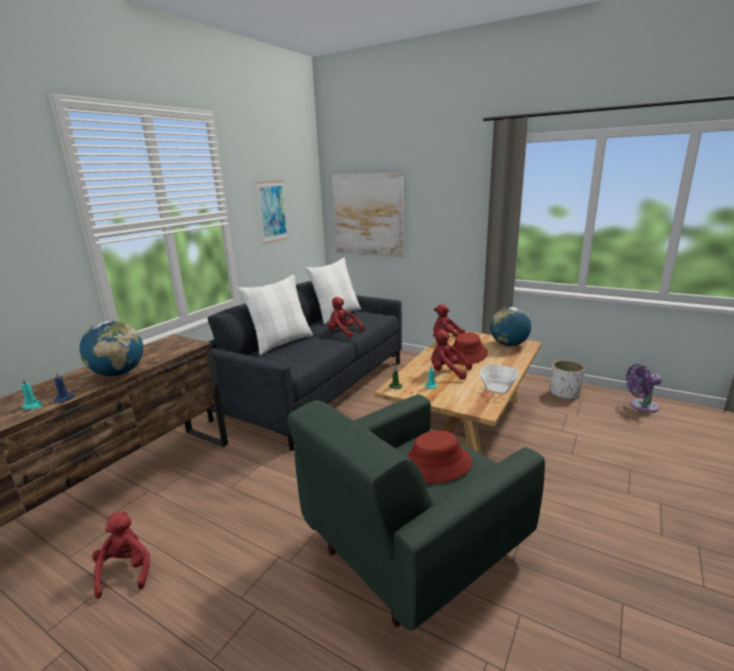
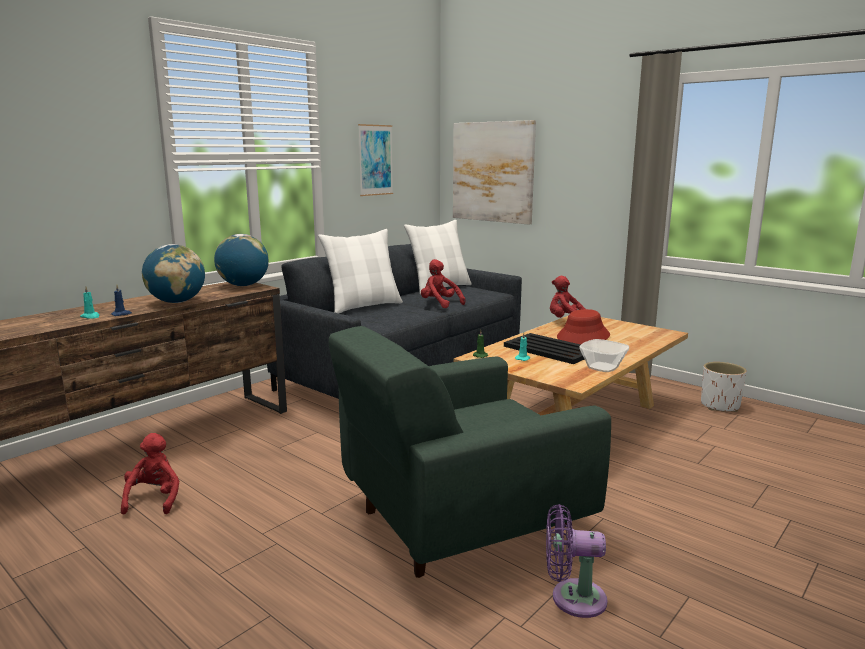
camera: 10 degrees right, 5 degrees down
(436, 465) = (495, 423): red hat -> none
(447, 372) = (549, 349): red plush toy -> black tray
(509, 344) = (643, 332): globe -> globe (243, 285)
(641, 406) = (820, 428): purple fan -> purple fan (572, 598)

